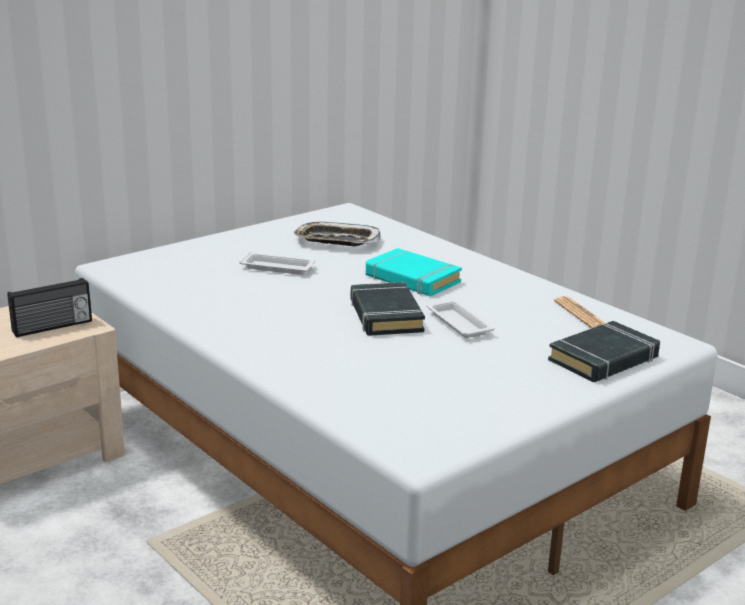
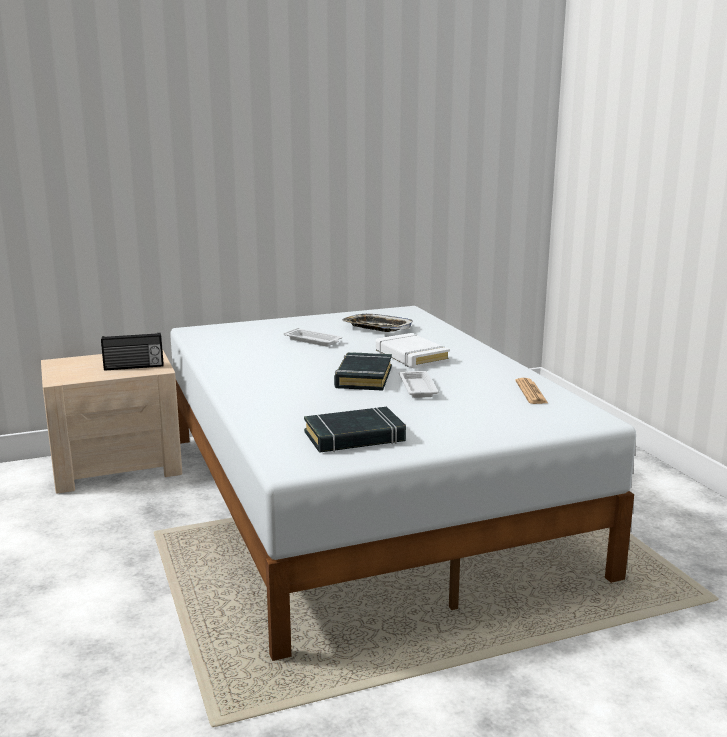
camera: 20 degrees right, 5 degrees down
(412, 279) = (411, 356): turquoise book -> white book
(604, 359) = (518, 424): black book -> black book (354, 437)

